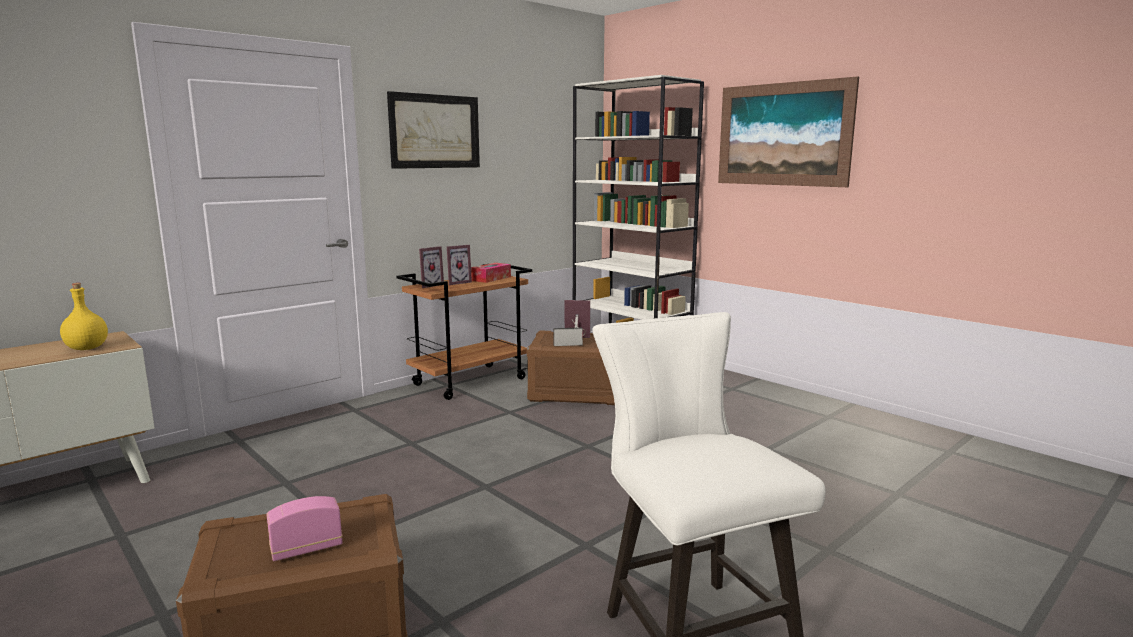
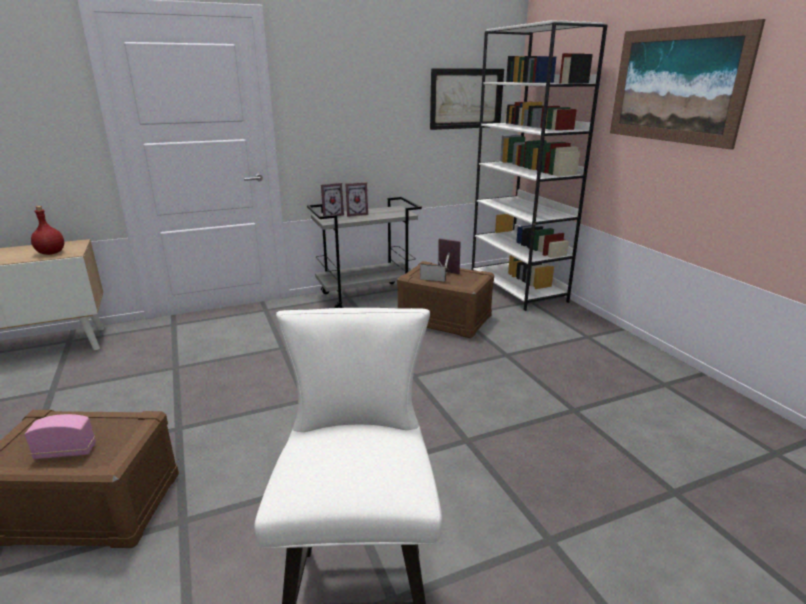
camera: 20 degrees right, 10 degrees up
(88, 348) = (51, 253): yellow bottle -> red bottle
(434, 131) = (344, 79): picture -> picture (466, 98)
(470, 381) = (367, 296): brown cart -> grey cart
(491, 278) = (388, 212): tissue box -> none

